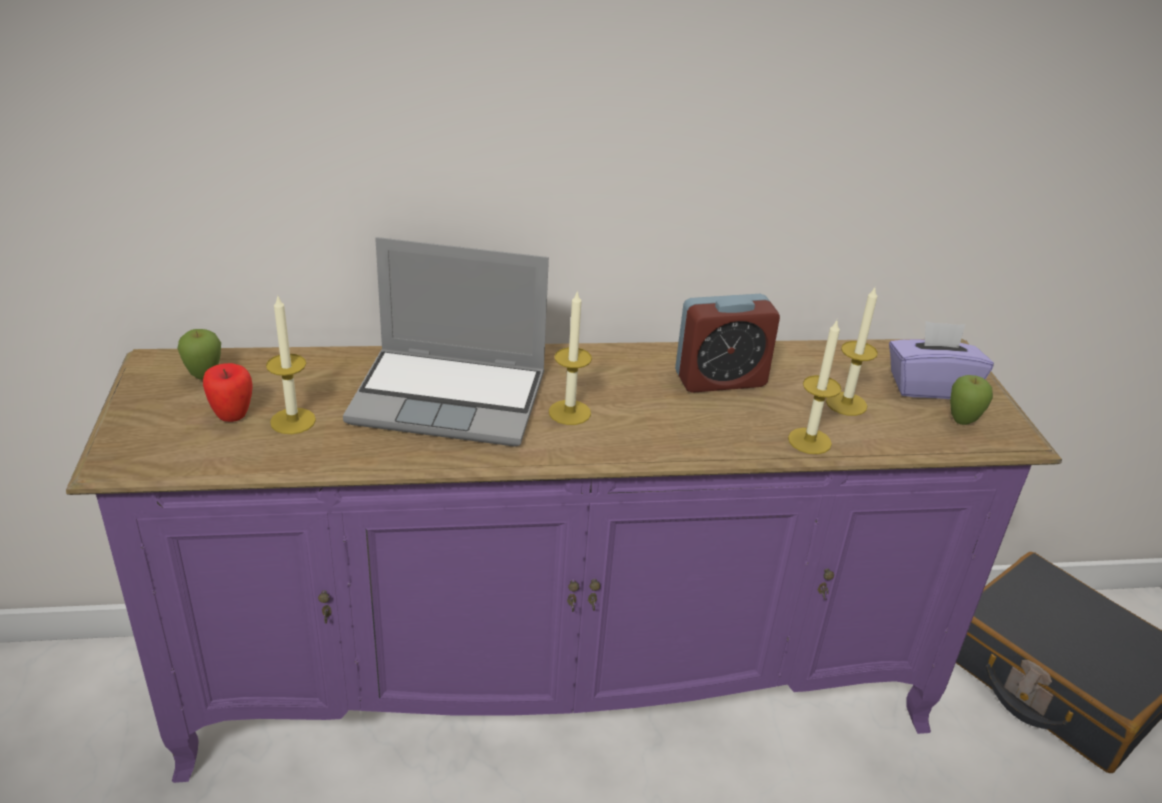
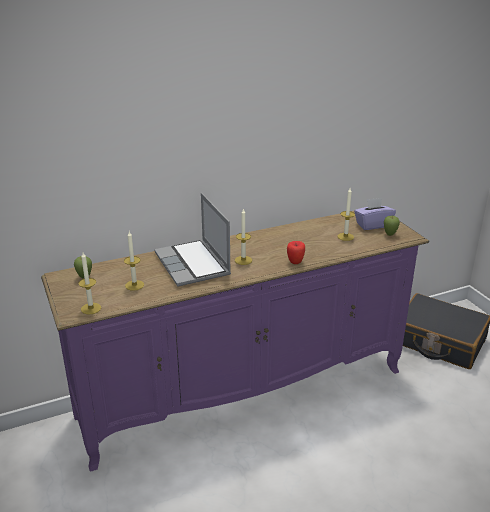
camera: 15 degrees left, 5 degrees down
(232, 415) = (108, 288): apple -> apple (295, 262)
(452, 398) = (193, 264): laptop -> laptop turned 75 degrees clockwise
(720, 379) = (294, 237): alarm clock -> none
(809, 441) = (338, 252): candle -> candle (91, 308)

